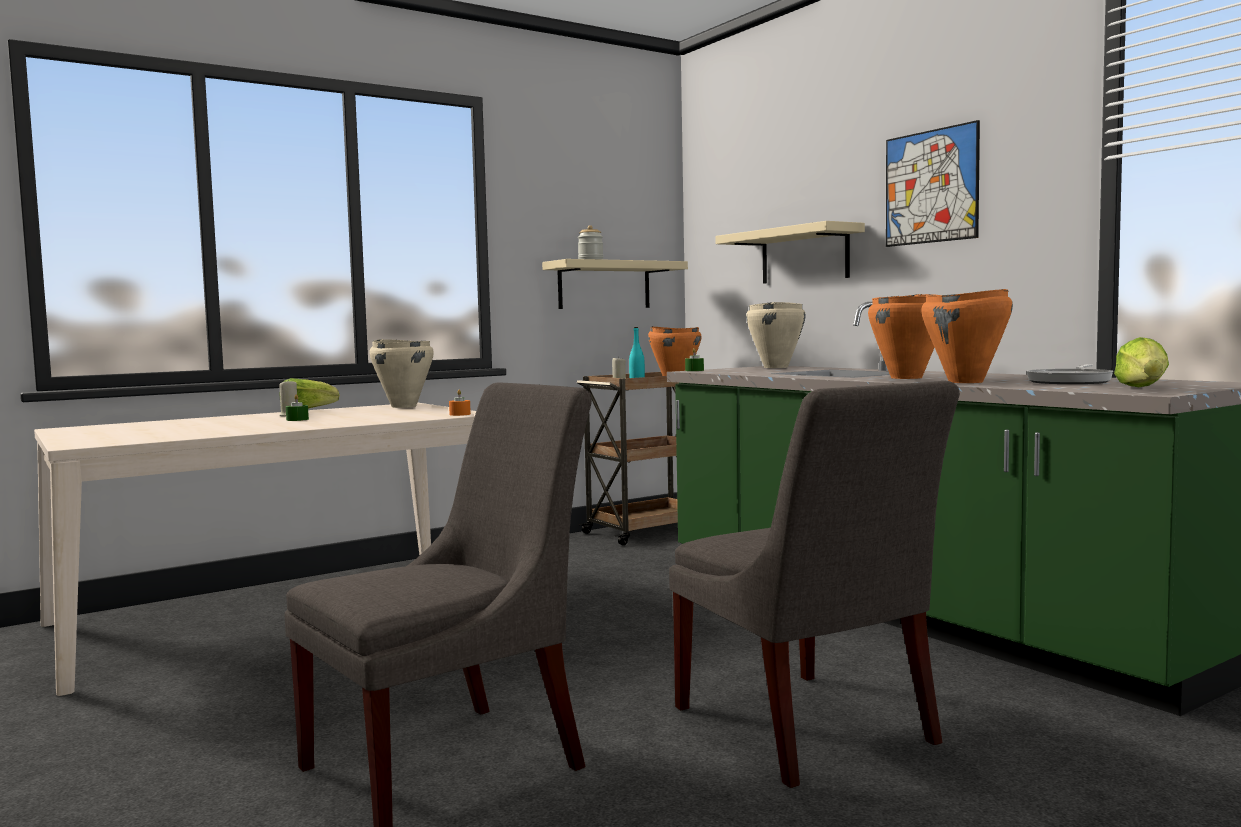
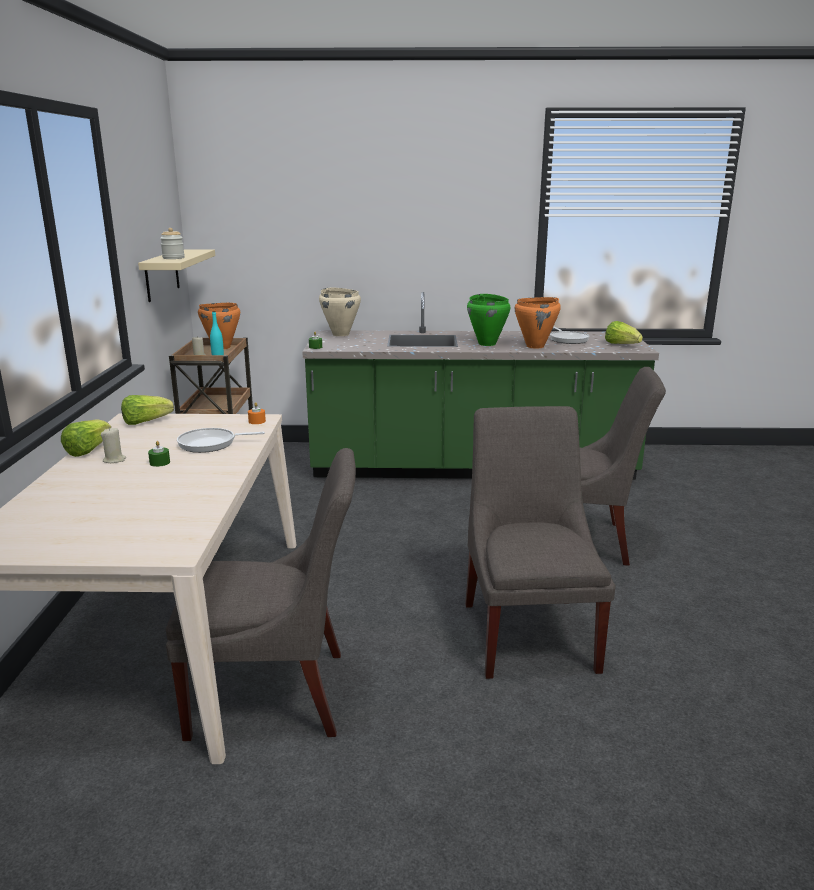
camera: 55 degrees left, 15 degrees up
(190, 681) = (277, 695): none -> grey chair
(368, 418) = (210, 444): none -> frying pan
(404, 406) = (146, 422): beige cooking pot -> lettuce
(804, 255) = (323, 249): beige shelf -> none
(907, 378) = (487, 344): orange cooking pot -> green cooking pot
(931, 186) = (430, 214): picture -> none

